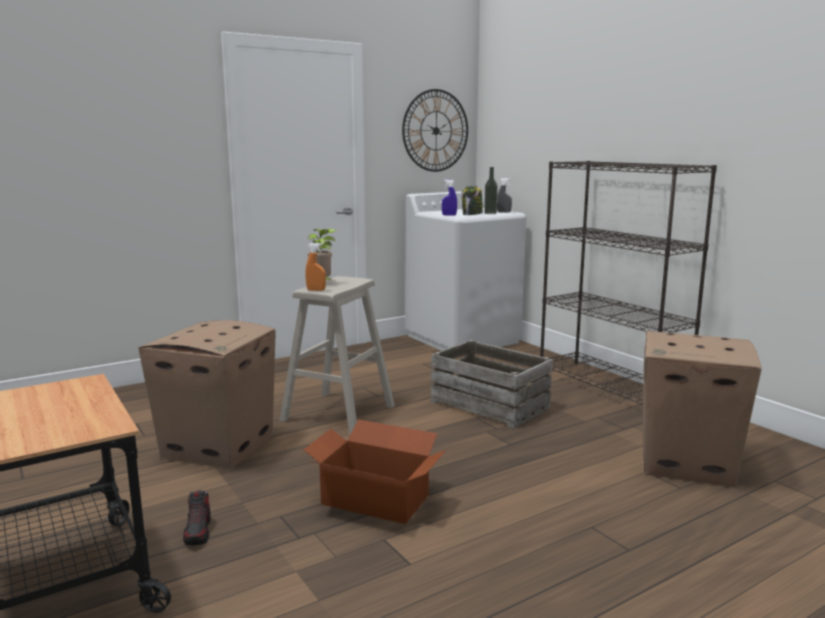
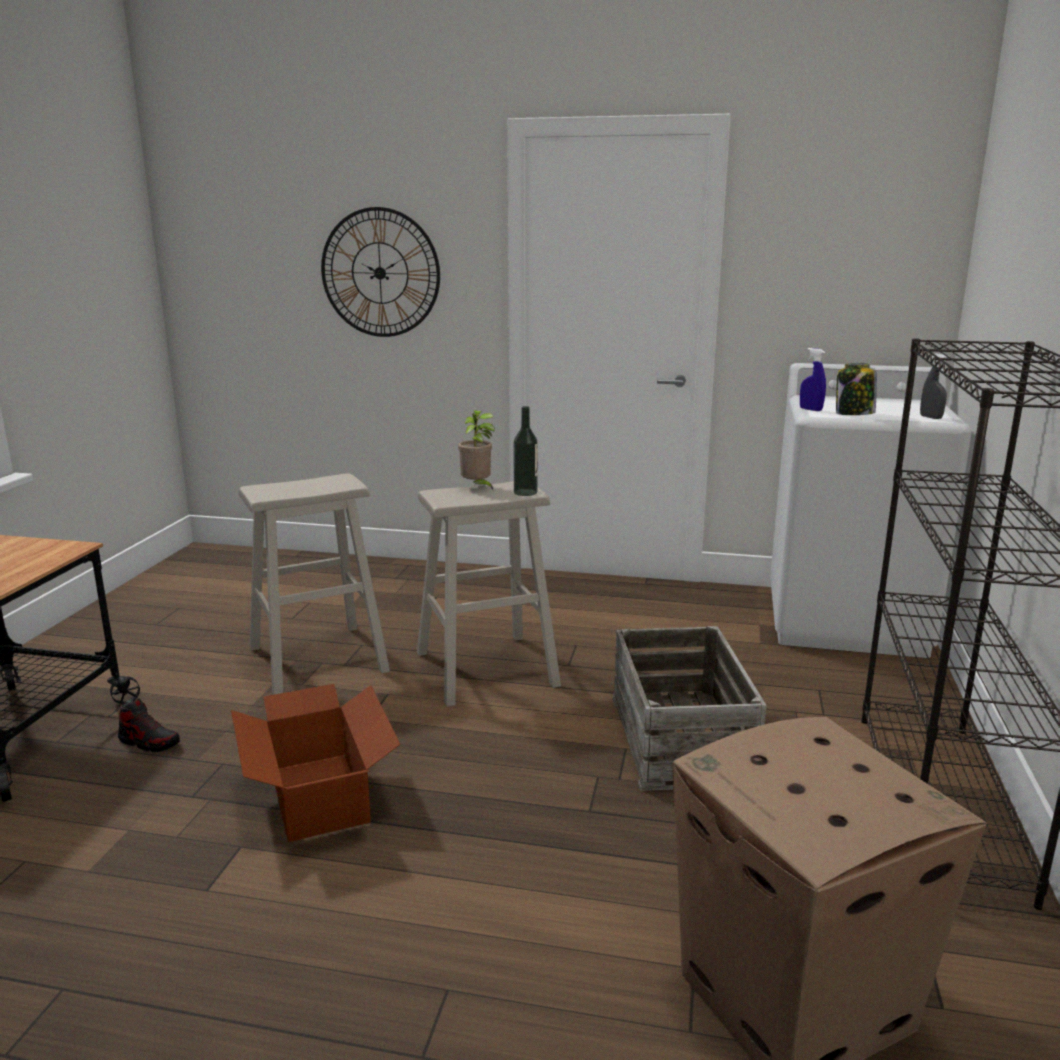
camera: 45 degrees right, 5 degrees up
(198, 532) = (149, 742): shoe -> shoe turned 105 degrees counterclockwise
(219, 446) = (318, 659): cardboard box -> beige stool
(316, 290) = (439, 496): orange spray bottle -> none
(436, 130) = (869, 256): wall clock -> wall clock (380, 273)
(490, 213) = (896, 416): bottle -> bottle (525, 492)

